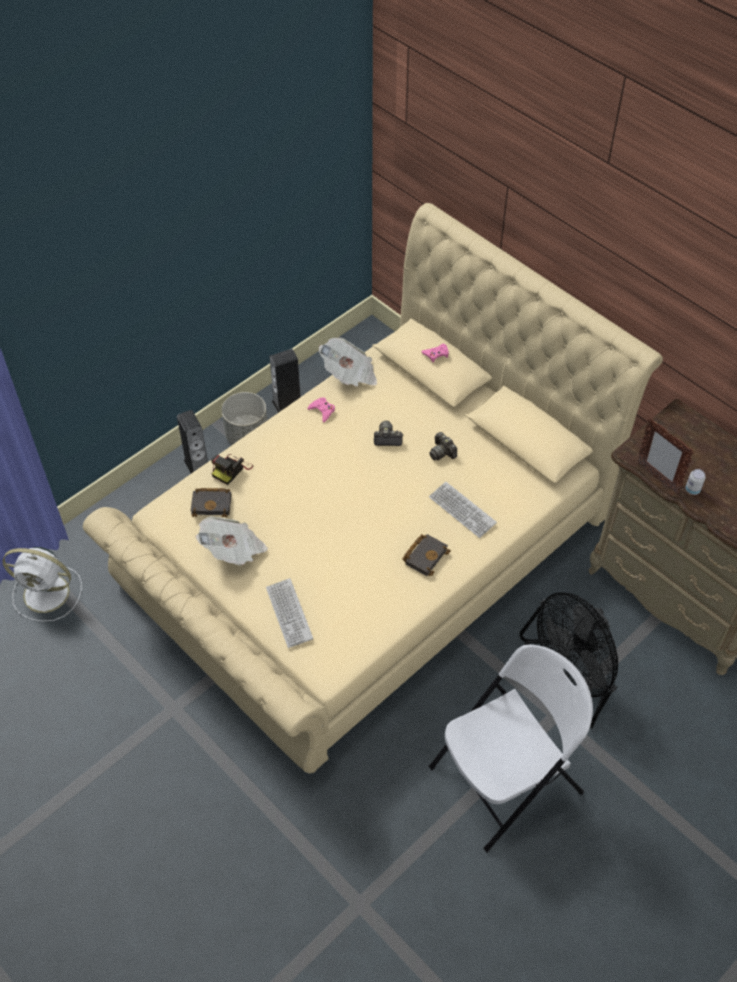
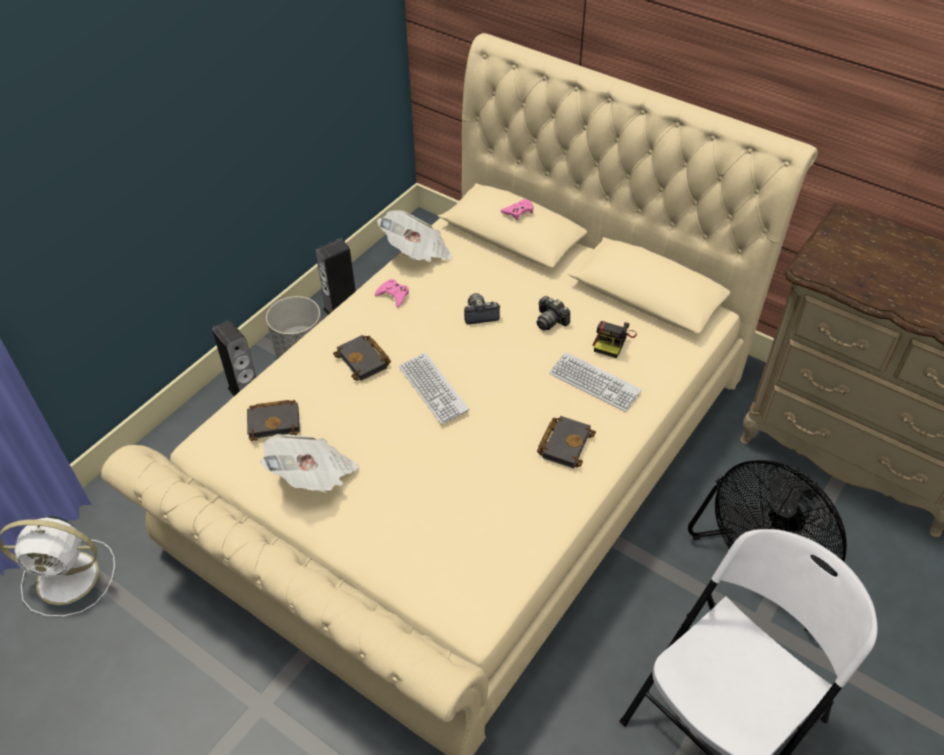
camera: 10 degrees left, 5 degrees down
(231, 470) = (293, 377): camera -> camera (612, 340)
(288, 464) = (365, 361): none -> black book
(289, 613) = (404, 546): keyboard -> keyboard (433, 389)
(657, 477) = (853, 291): picture frame -> none
(692, 490) = (902, 298): can -> none

